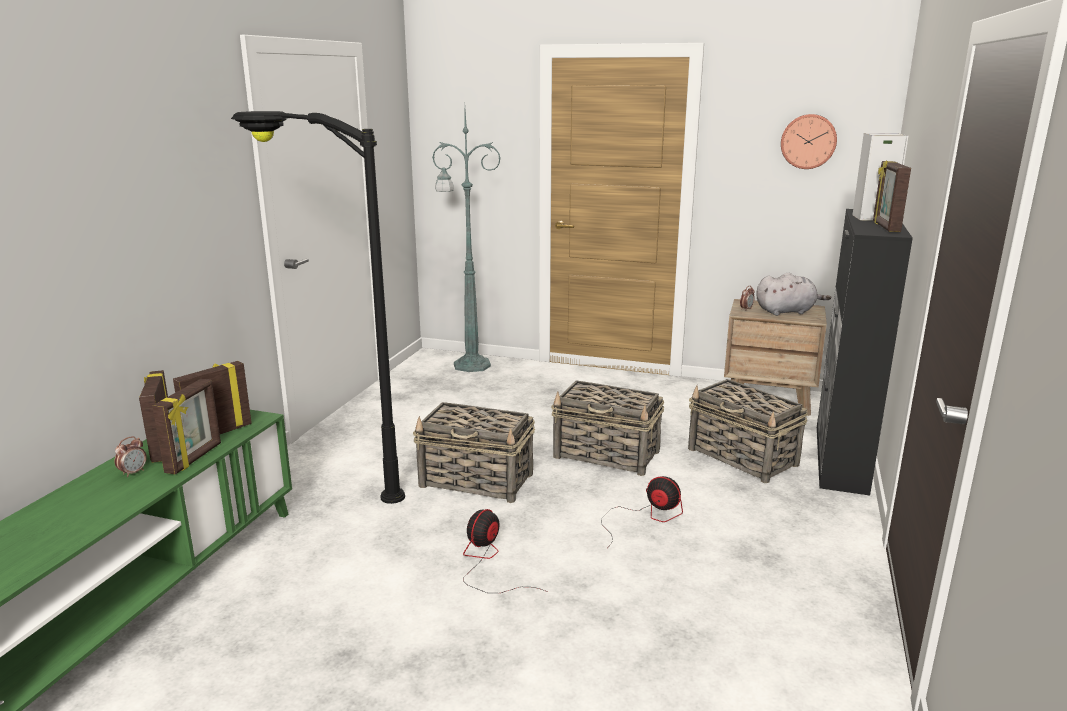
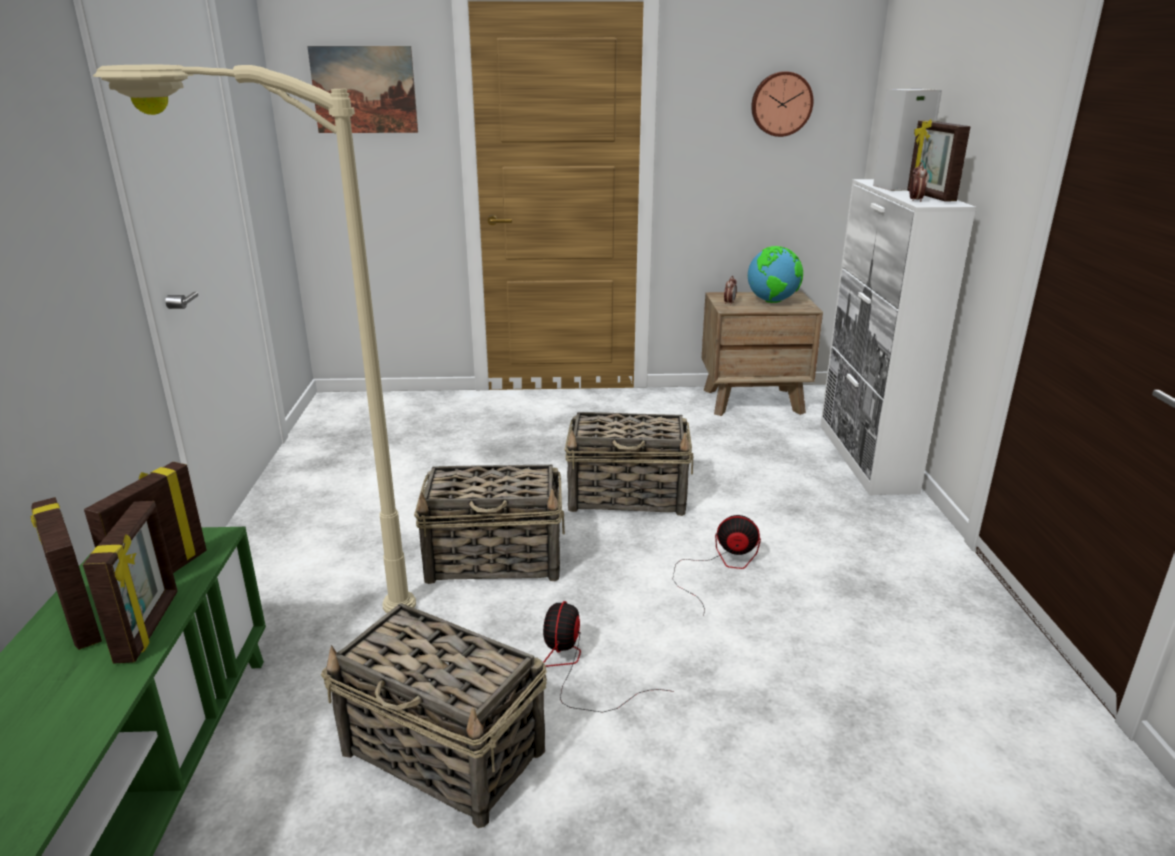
camera: 20 degrees left, 5 degrees up
(133, 473) = (55, 675): alarm clock -> alarm clock (915, 200)
(327, 485) = (296, 606): black floor lamp -> beige floor lamp
(470, 365) = (393, 407): green floor lamp -> none
(473, 122) = (364, 90): none -> picture
(743, 457) = (773, 473): basket -> basket (444, 753)
(787, 311) = (772, 301): grey plush toy -> globe
(840, 459) = (866, 457): black cabinet -> white cabinet

